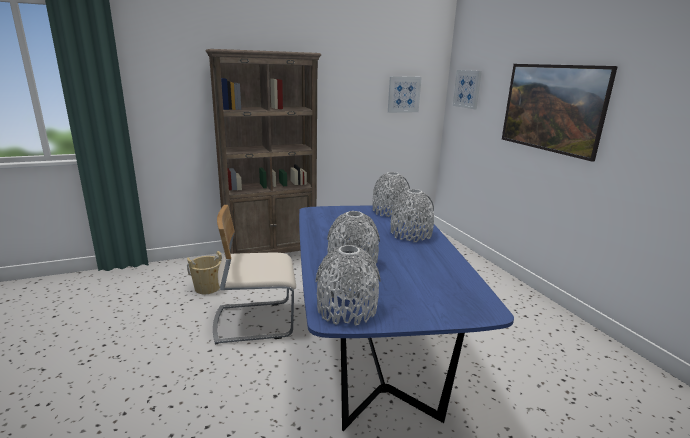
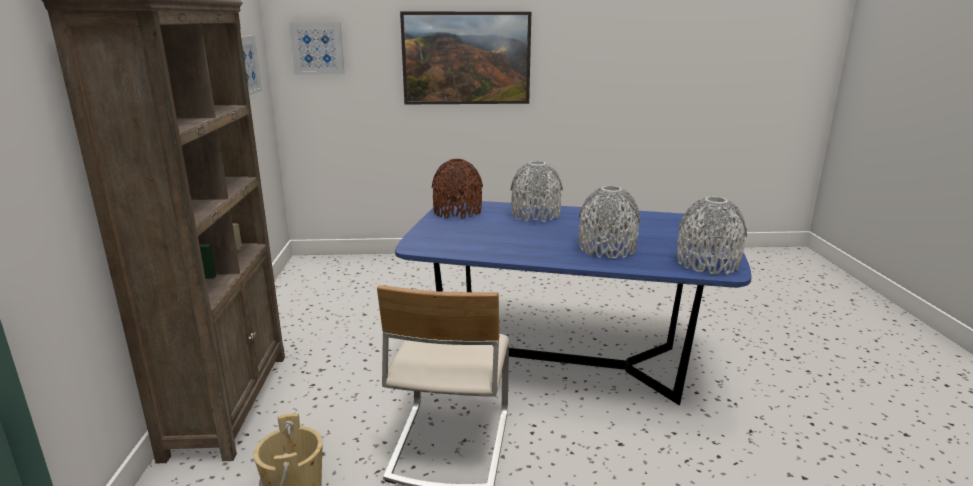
camera: 70 degrees left, 0 degrees up
(390, 212) = (457, 212): grey vase -> brown vase

